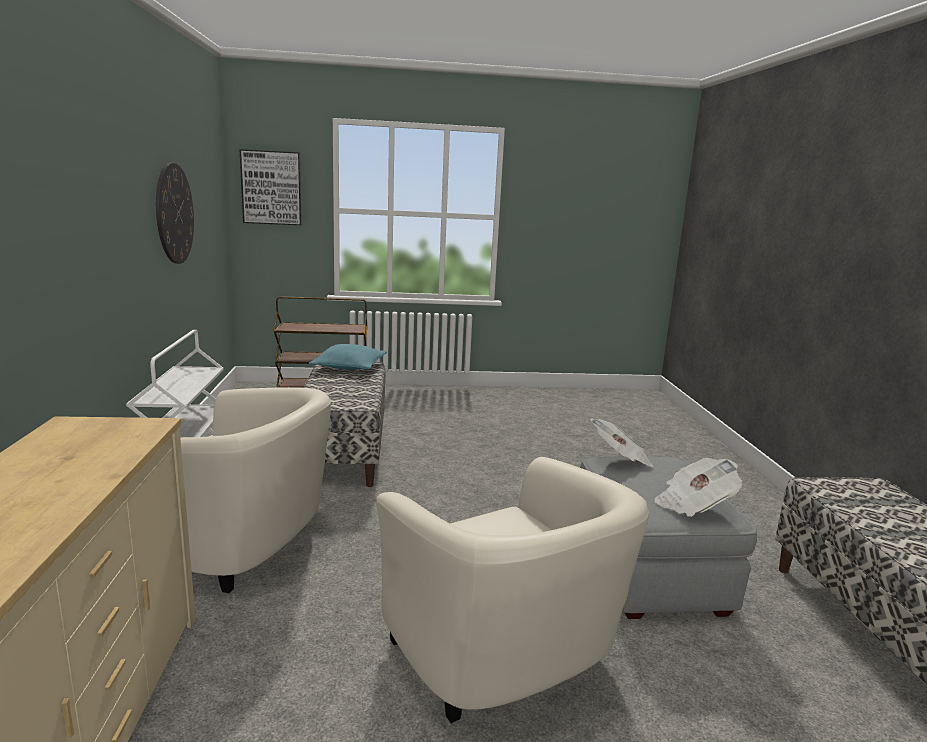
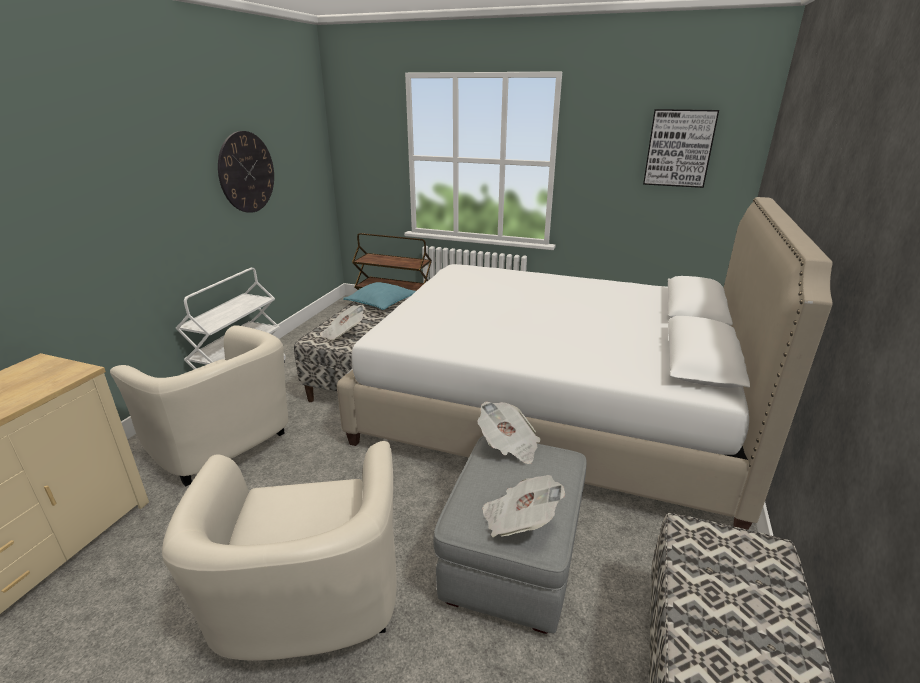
camera: 25 degrees right, 10 degrees up
(271, 188) = (361, 138): picture -> picture (679, 148)
(342, 395) = (343, 333): none -> newspaper
(568, 455) = (551, 410): none -> white bed

